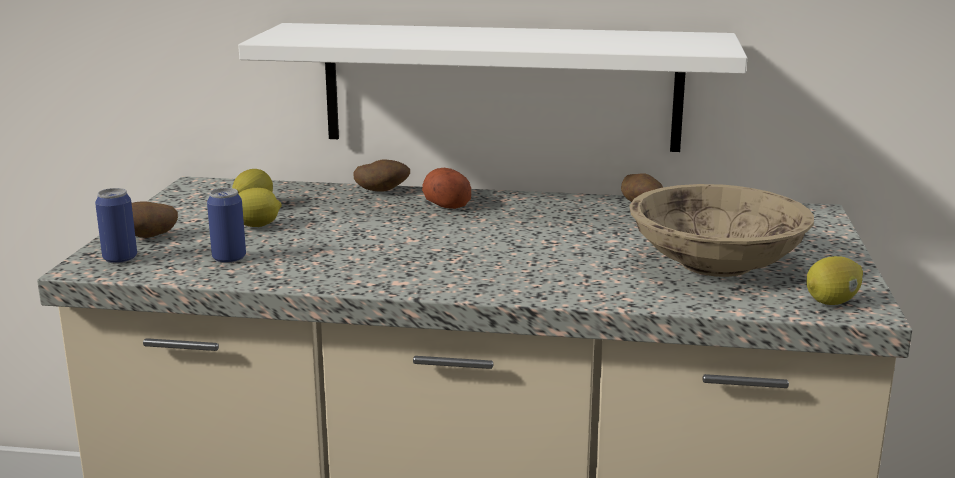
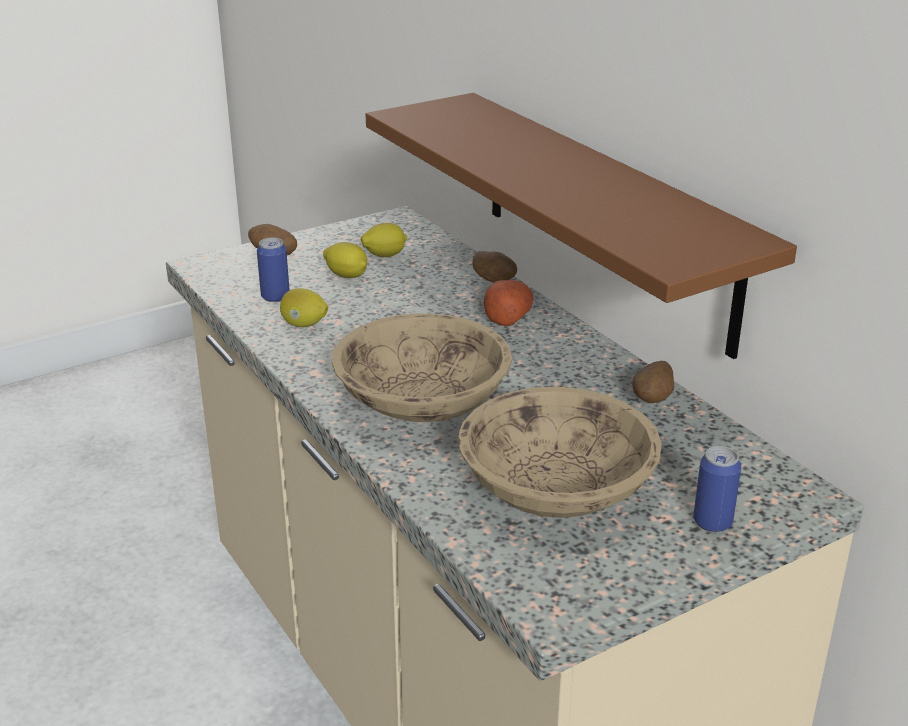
camera: 50 degrees right, 10 degrees up
(120, 258) = (227, 266): can -> can (712, 522)
(501, 87) = (605, 218): white shelf -> brown shelf
(523, 264) = (422, 404): none -> beige bowl
(832, 302) = (547, 586): lemon -> lemon (304, 325)

